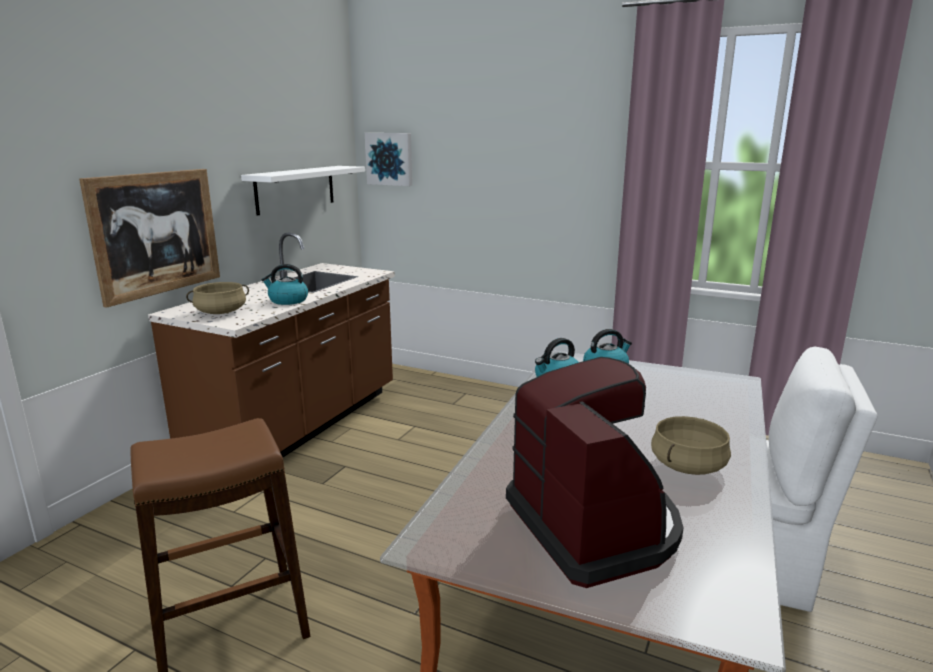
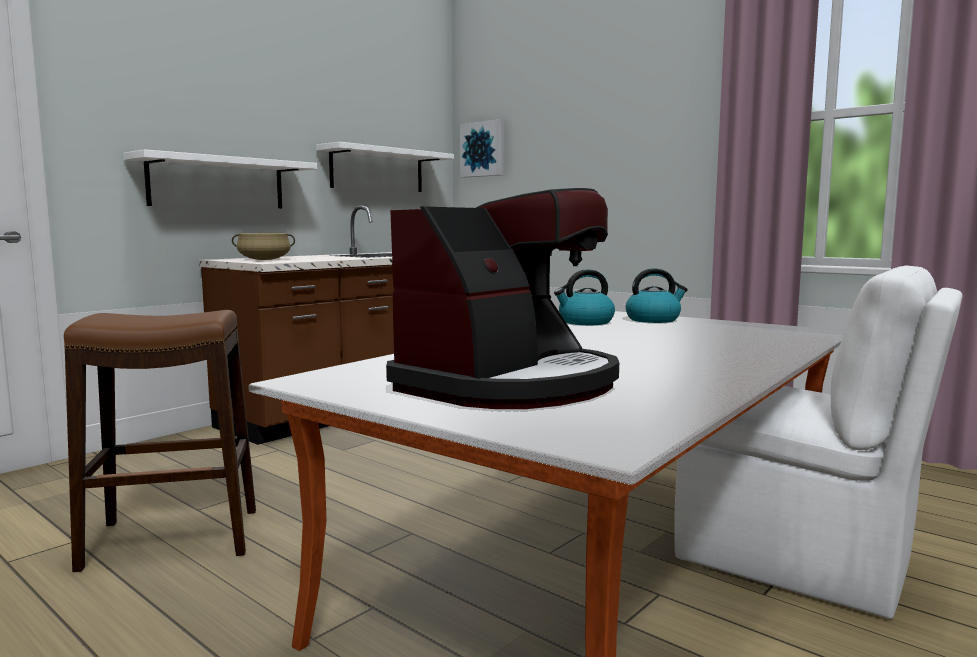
camera: 15 degrees right, 10 degrees down
(156, 233) = (217, 183): picture -> white shelf
(287, 300) = (336, 258): kettle -> none
(594, 525) = (510, 385): coffee machine -> coffee machine turned 45 degrees clockwise
(687, 465) = (679, 365): beige cooking pot -> none

